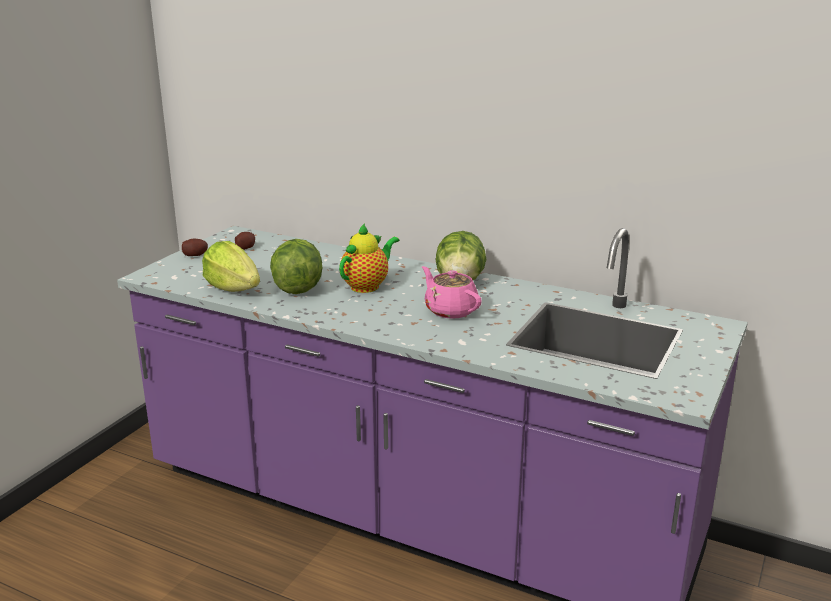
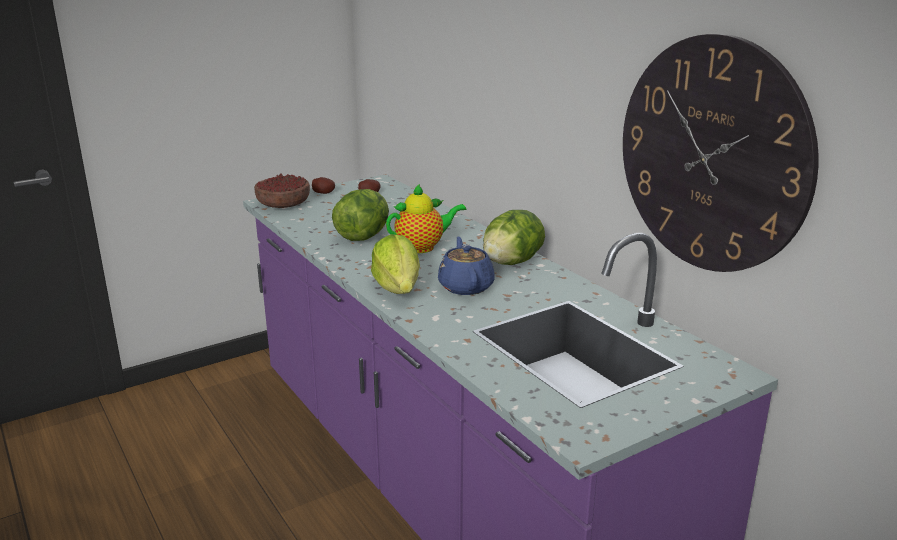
camera: 30 degrees right, 0 degrees up
(170, 274) = (284, 204): none -> bowl
(234, 288) = (314, 226): lettuce -> lettuce (398, 288)
(450, 310) = (465, 286): pink teapot -> blue teapot
(666, 154) = (711, 155): none -> wall clock

